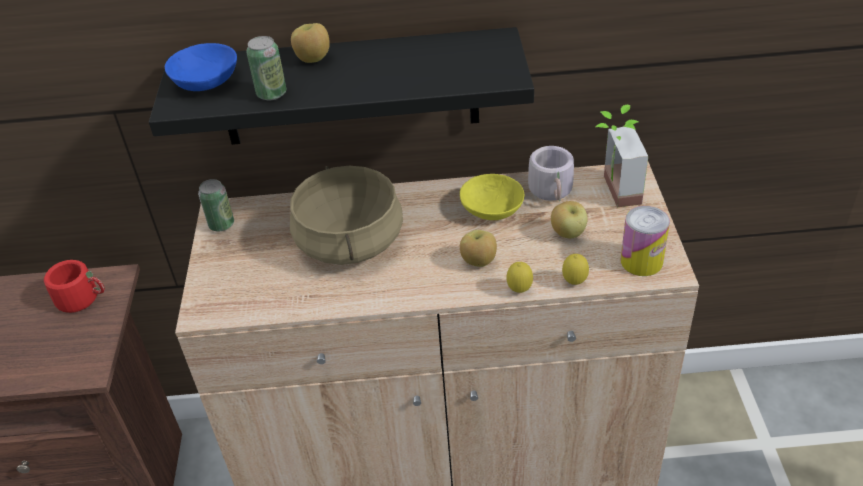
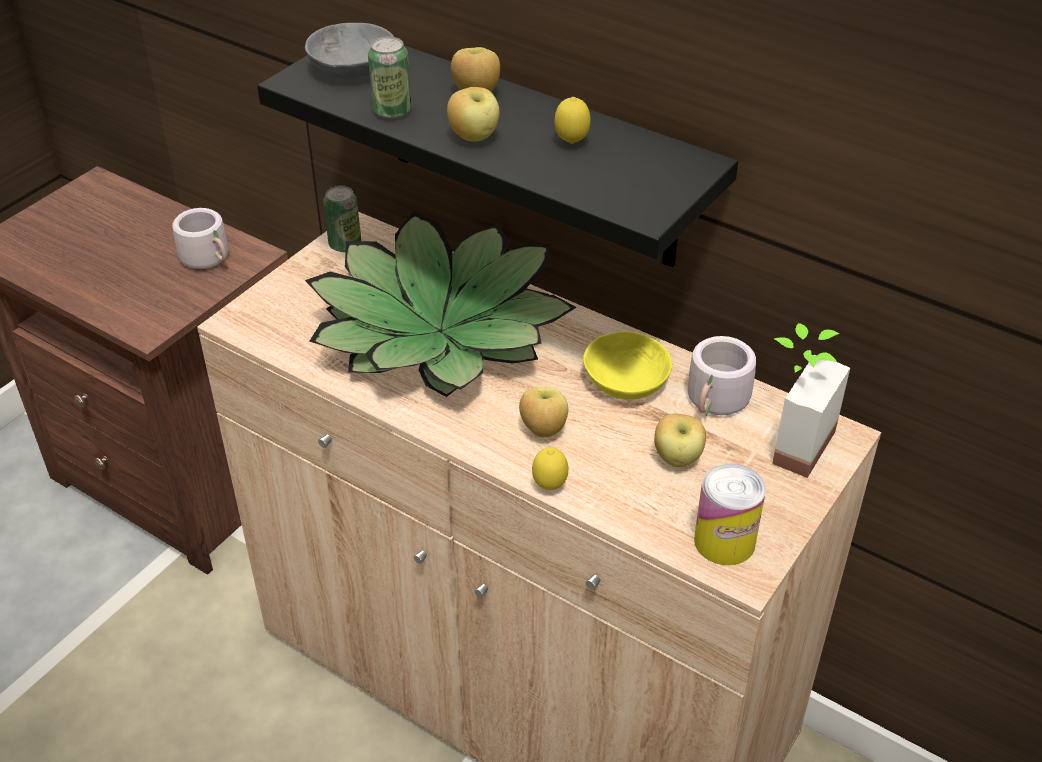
camera: 35 degrees right, 0 degrees up
(83, 297) = (210, 258): red mug -> grey mug
(207, 82) = (352, 70): blue bowl -> grey bowl
(348, 84) = (474, 137): none -> apple
(348, 241) = (440, 330): beige cooking pot -> potted plant
(574, 282) = (618, 516): lemon -> lemon (571, 143)

